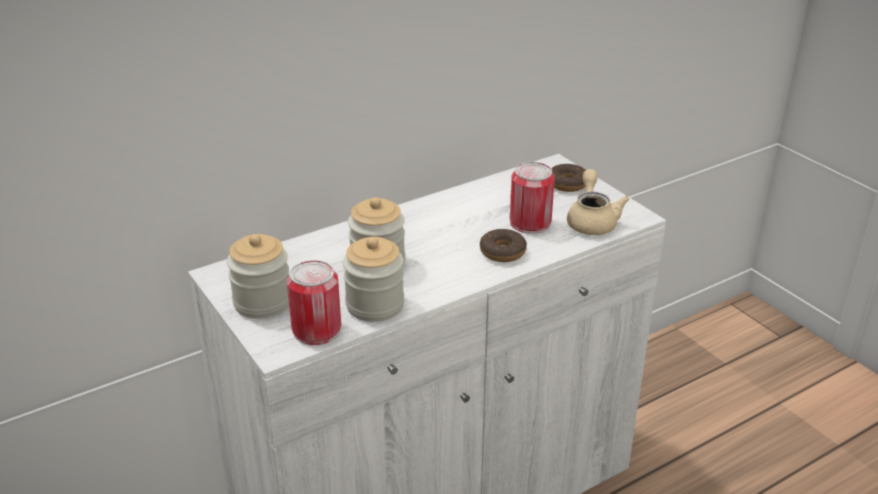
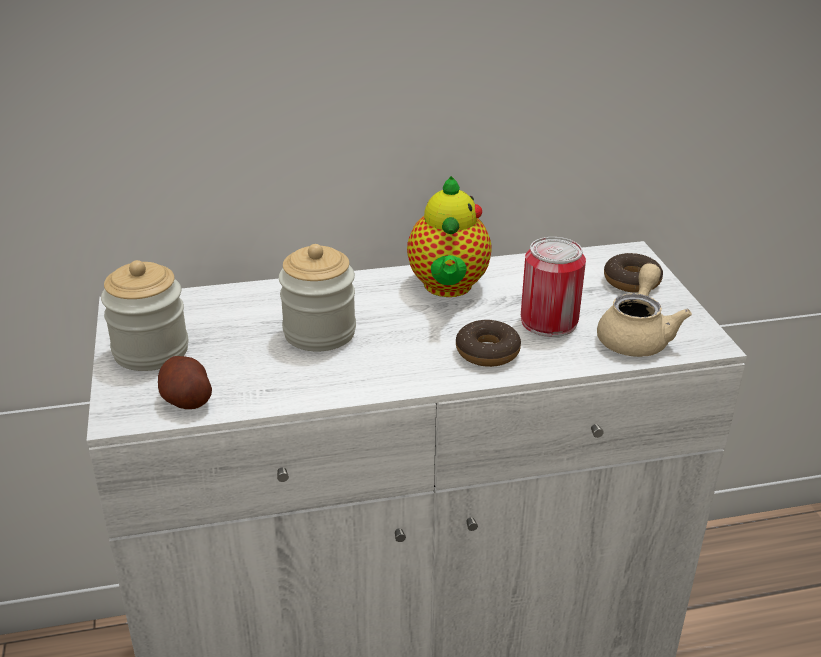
camera: 20 degrees right, 0 degrees up
(316, 330) = (186, 400): can -> potato
(375, 305) = (278, 385): jar -> none
(446, 212) = (447, 287): none -> teapot

